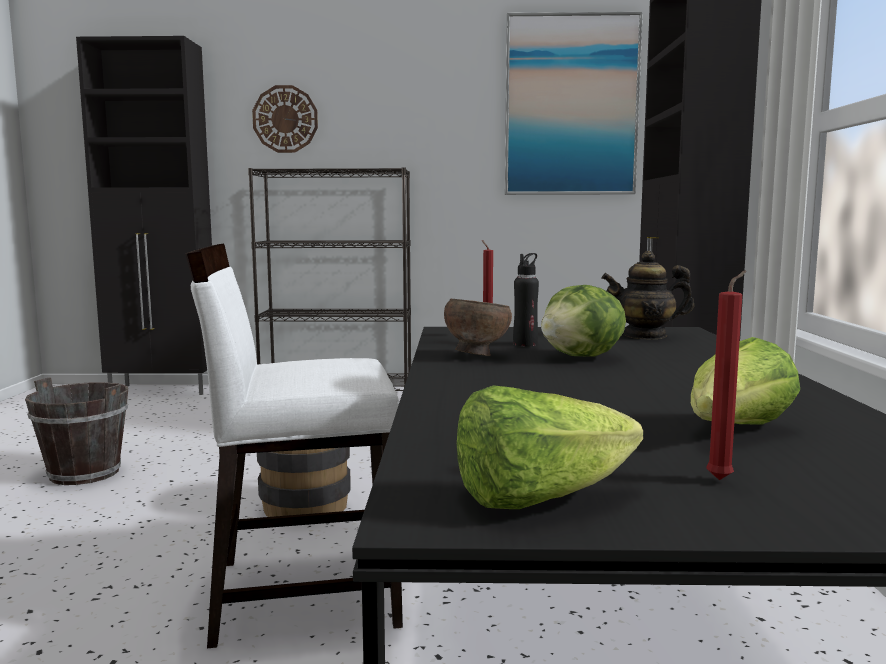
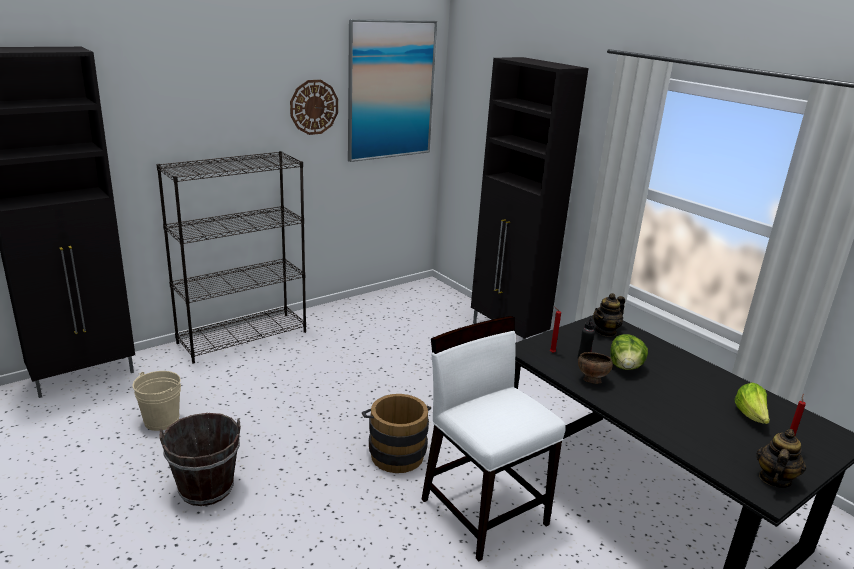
camera: 40 degrees left, 15 degrees up
(155, 425) = (161, 420): none -> beige bucket
(285, 119) = (171, 113): wall clock -> wall clock (314, 107)
(303, 591) = (484, 510): white chair -> white chair turned 105 degrees clockwise
(538, 499) = (774, 479): lettuce -> teapot

